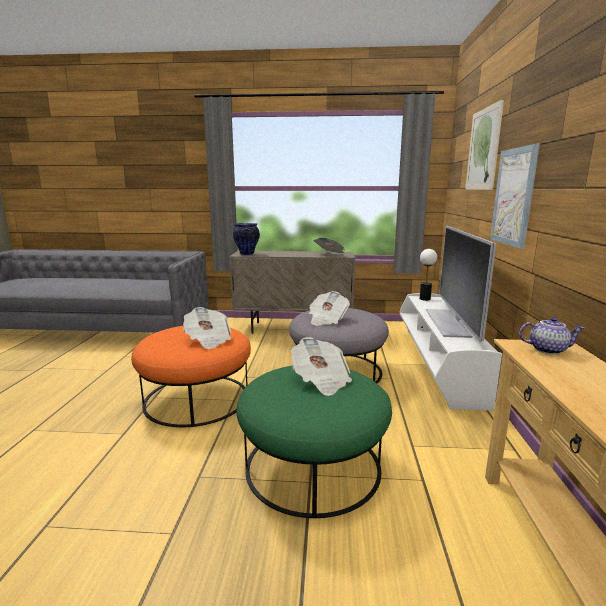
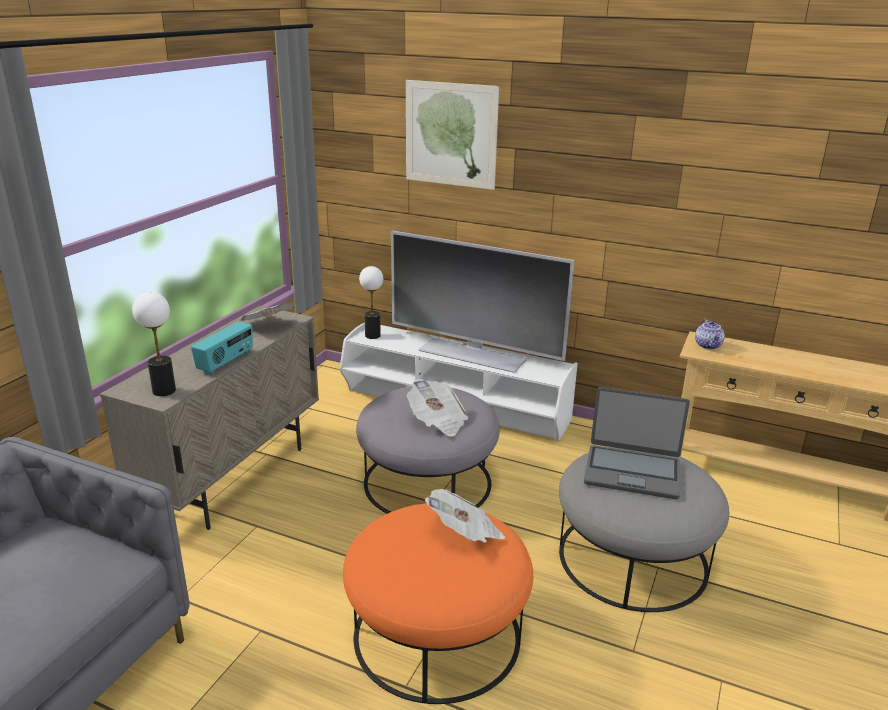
camera: 70 degrees left, 10 degrees up
(246, 254) = (163, 391): vase -> table lamp
(282, 255) = (226, 362): none -> radio
(313, 466) = (633, 558): green ottoman -> grey ottoman
(321, 380) = (632, 472): newspaper -> laptop
(513, 197) = (551, 203): picture -> none
(547, 349) = (708, 346): teapot -> teapot turned 150 degrees clockwise

